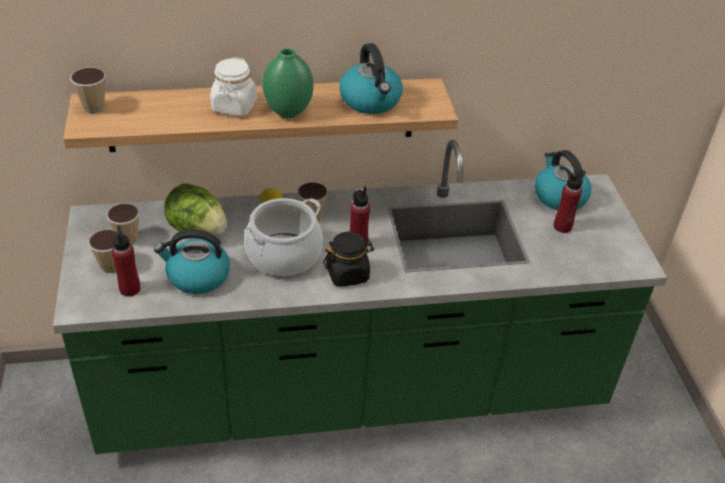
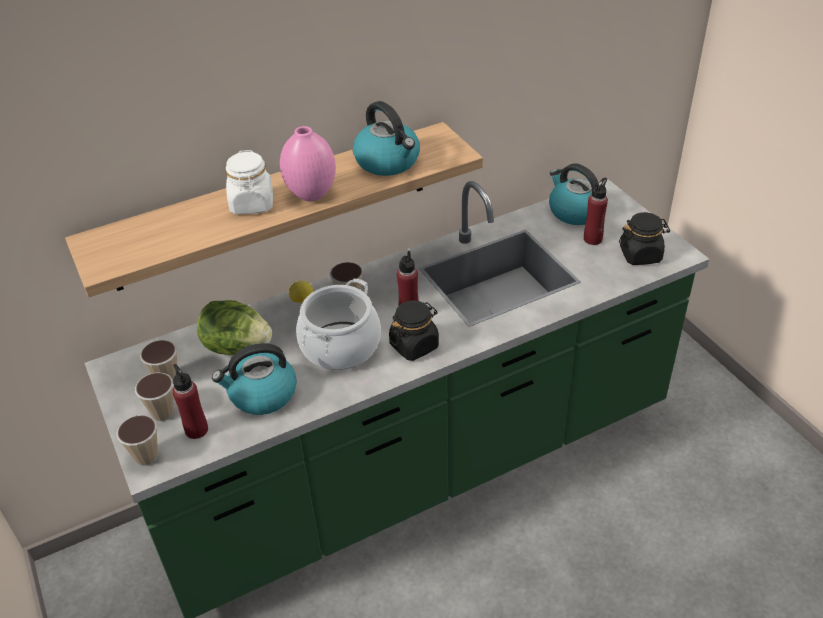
camera: 15 degrees left, 0 degrees up
(94, 108) = (100, 246): cup -> cup (146, 456)
(288, 112) = (312, 194): green vase -> pink vase
(601, 254) = (640, 255): none -> black jar

